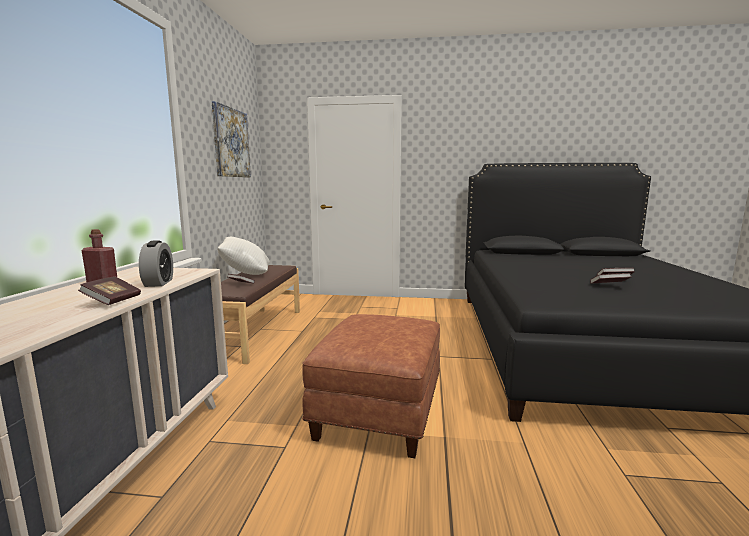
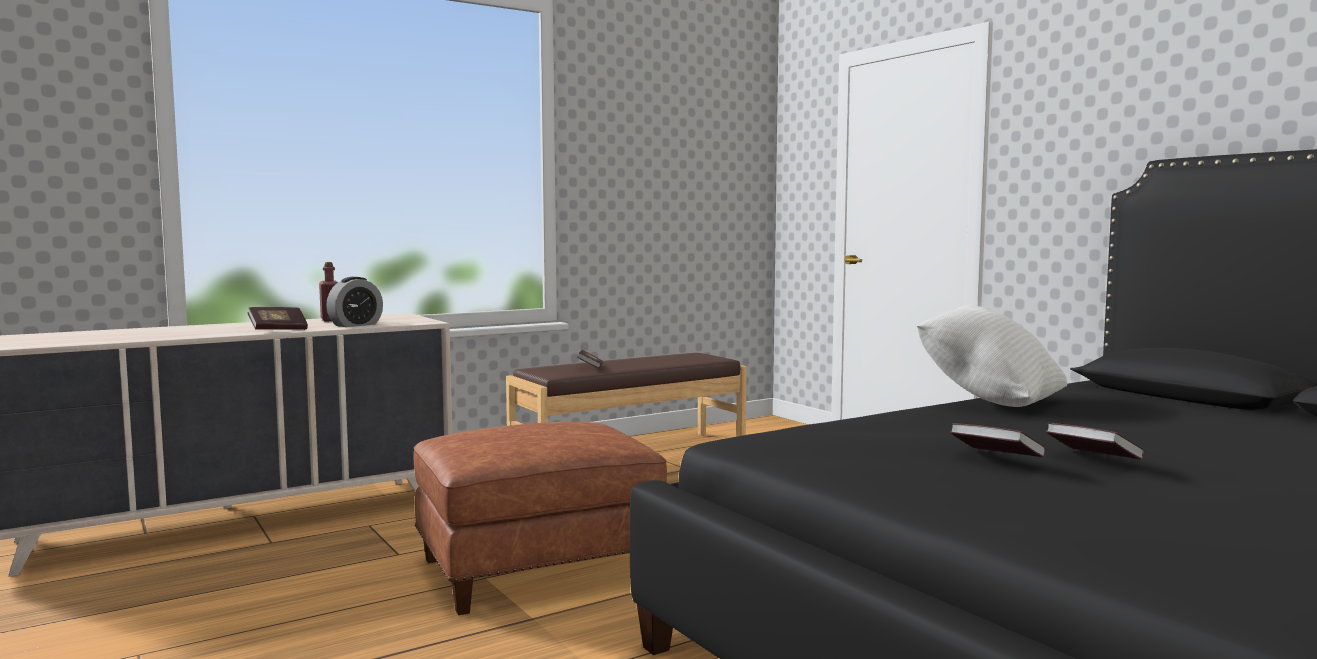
camera: 50 degrees right, 5 degrees down
(231, 143) = (681, 150): picture -> none
(245, 274) = (638, 359): white pillow -> white pillow (989, 401)

